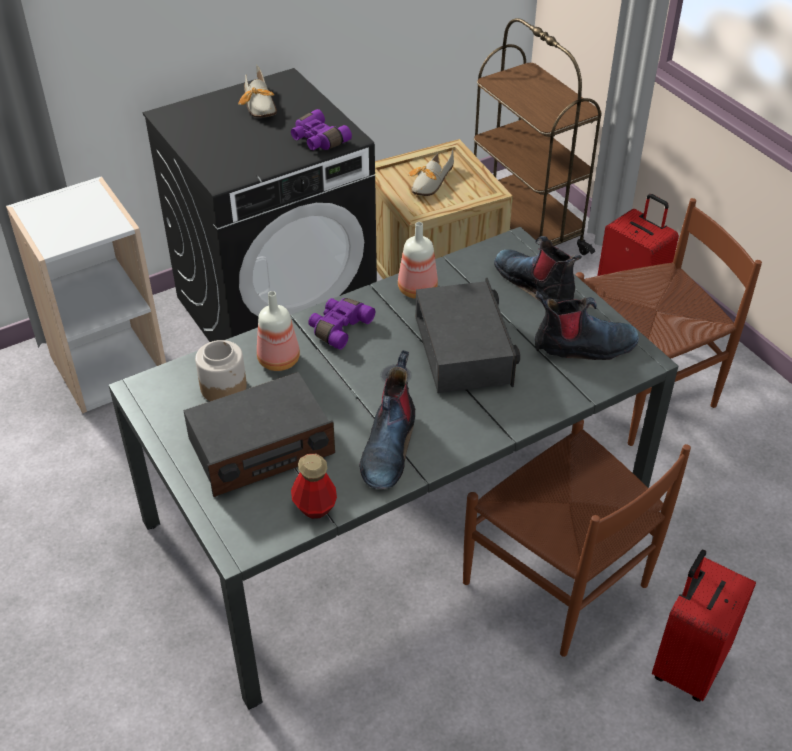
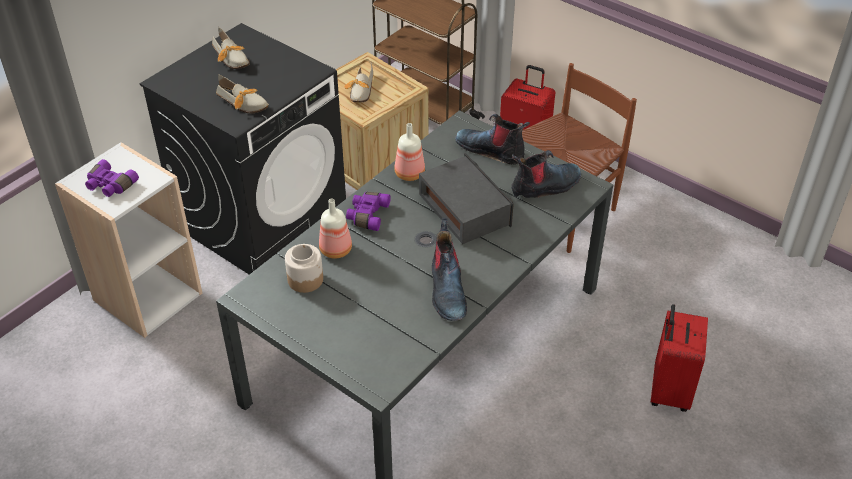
camera: 20 degrees left, 0 degrees up
(244, 159) = (244, 104): none -> shoe
(261, 448) = (357, 315): radio -> none
(314, 506) = (417, 345): bottle -> none
(318, 140) = (293, 77): purple binoculars -> purple binoculars (110, 186)
(560, 582) = (562, 360): brown chair -> none

